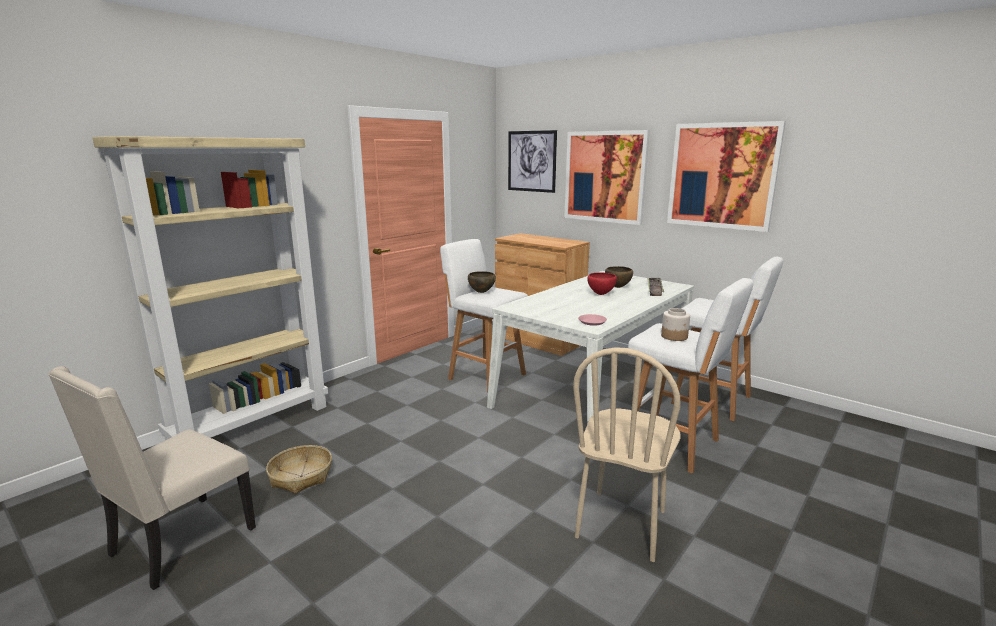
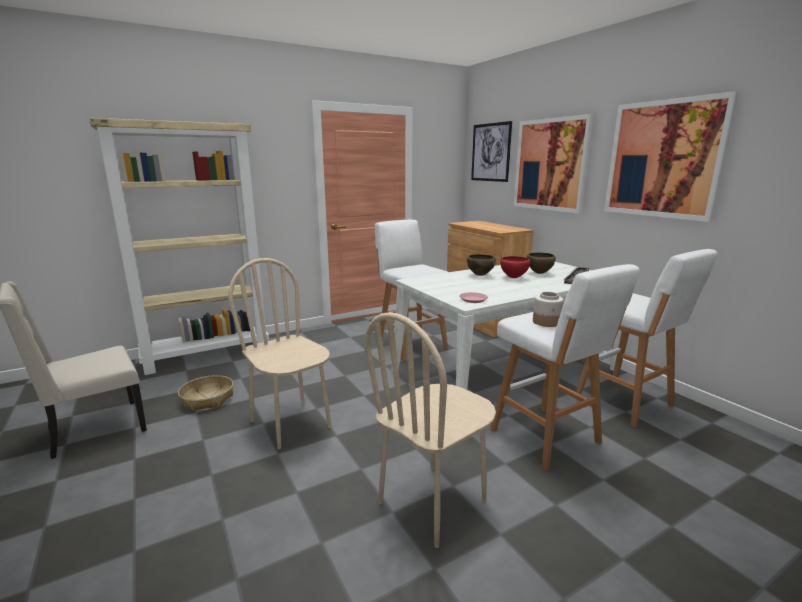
camera: 20 degrees right, 0 degrees up
(425, 482) = (291, 424): none -> beige chair
(481, 292) = (406, 267): brown bowl -> brown bowl (479, 275)

